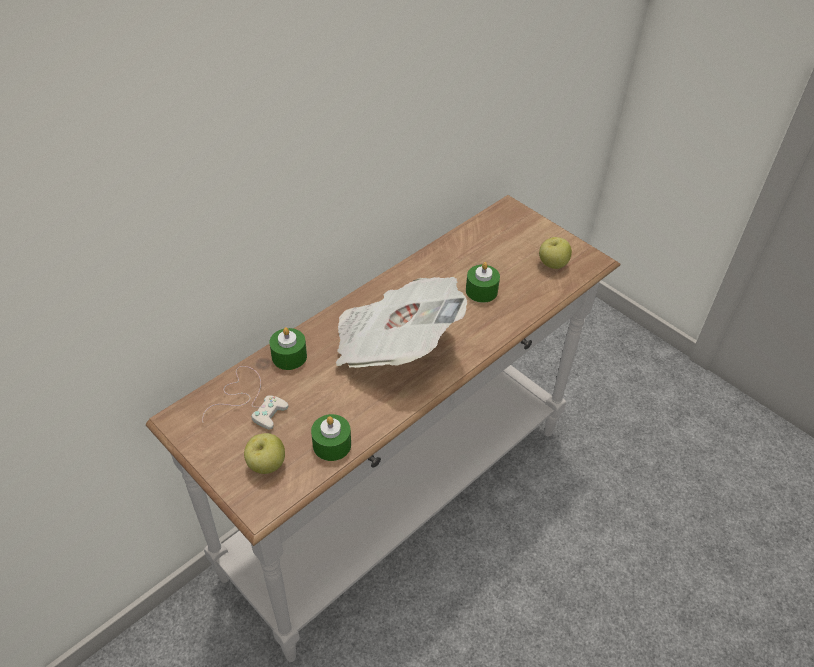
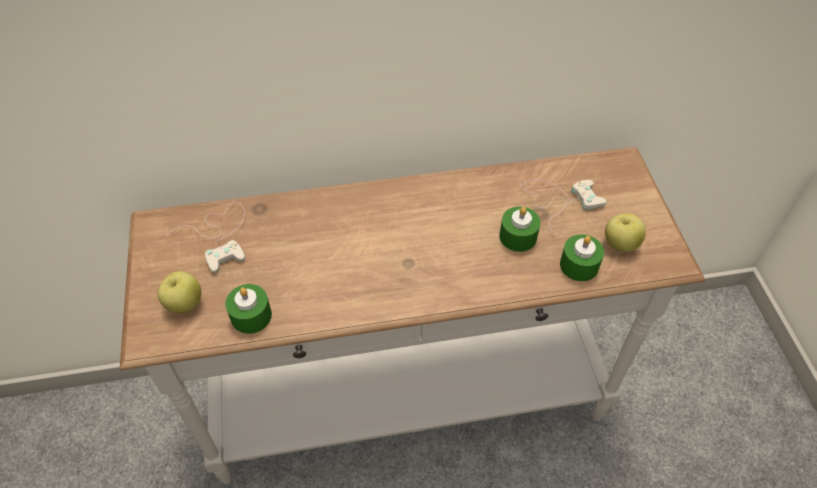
camera: 35 degrees right, 5 degrees up
(289, 356) = (285, 213): green candle -> green candle (579, 265)
(394, 345) = (385, 249): newspaper -> none
(489, 253) = (559, 201): none -> white game controller

